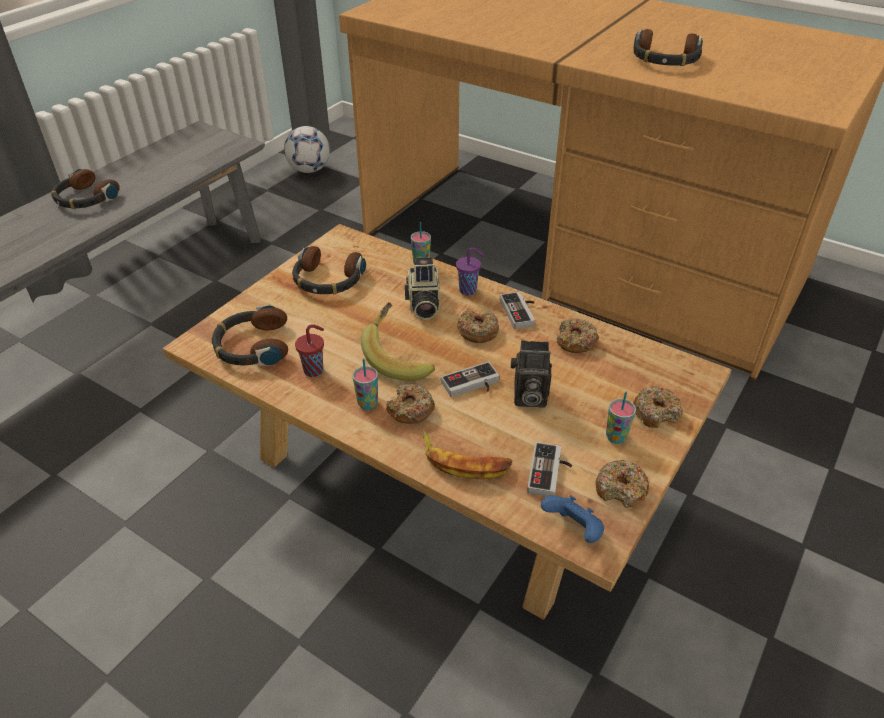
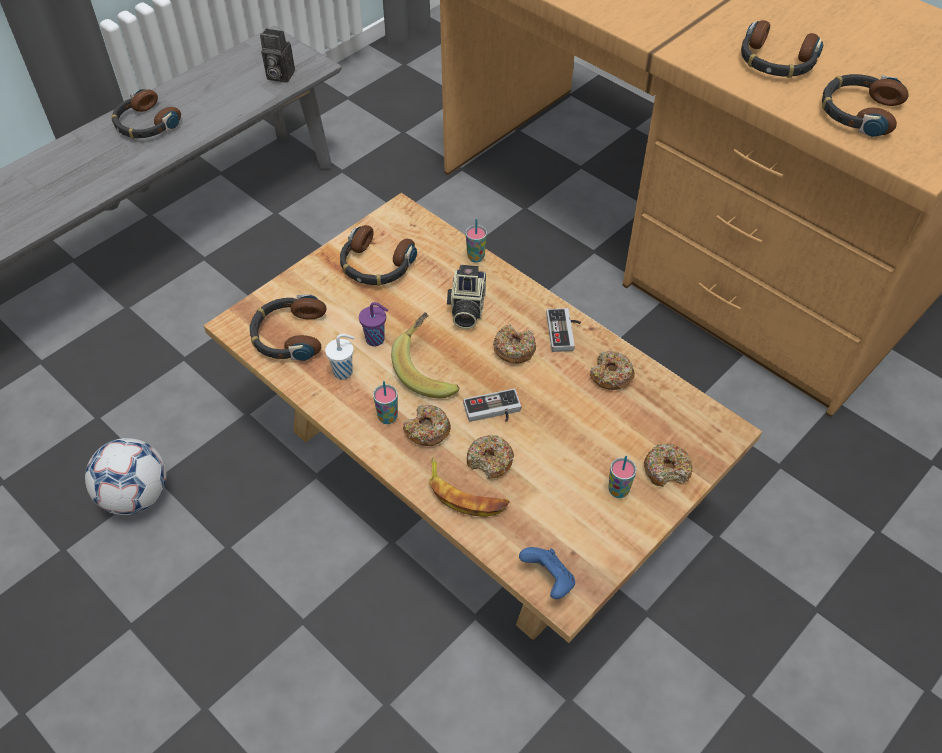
camera: 10 degrees right, 10 degrees up
(309, 170) = (399, 75): football -> football (136, 496)
(315, 370) = (344, 372): red cup -> white cup
(469, 290) = (517, 297): purple cup -> purple cup (376, 339)
(528, 397) = (544, 434): camera -> camera (278, 75)
(550, 473) = (543, 519): game controller -> none
(621, 489) = (606, 546): donut -> donut (490, 461)
(750, 84) = (858, 112): none -> headphones

